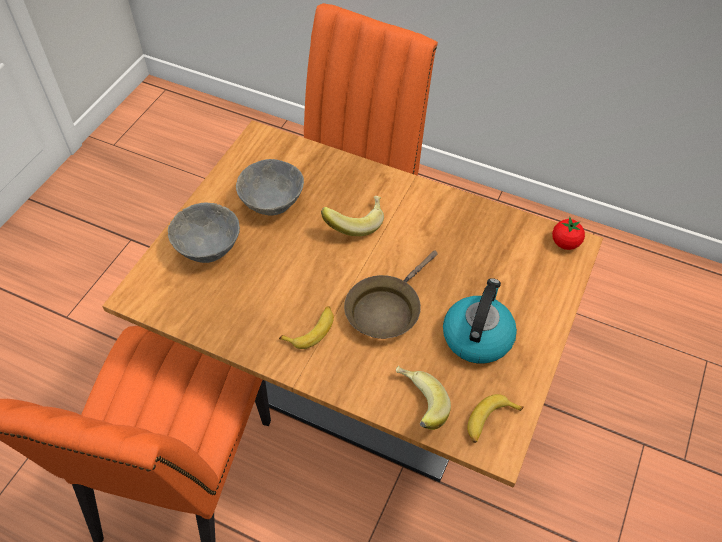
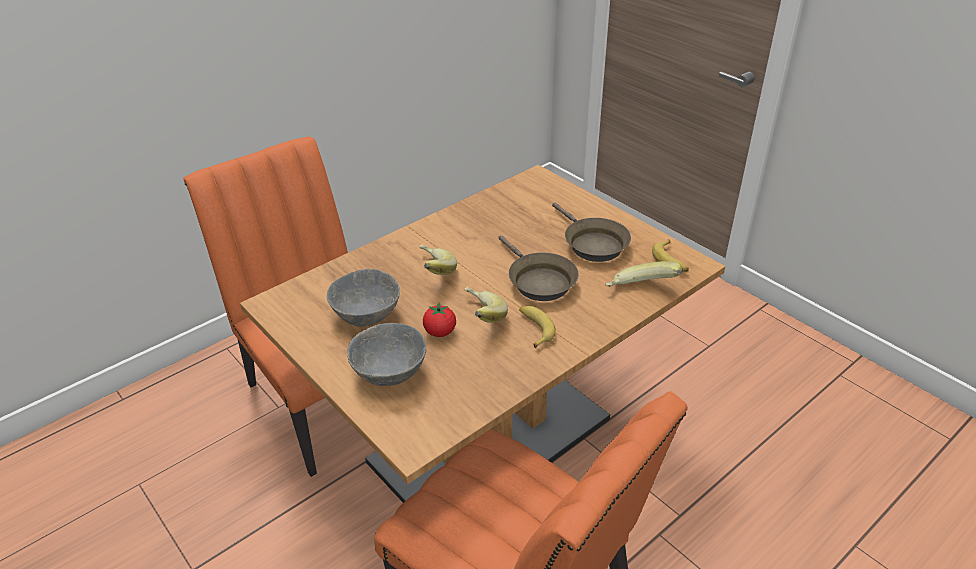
camera: 65 degrees left, 15 degrees down
(307, 282) = (480, 318): none -> banana
(477, 336) = (592, 244): kettle -> brown frying pan
(565, 243) = (532, 180): tomato -> tomato (440, 332)

